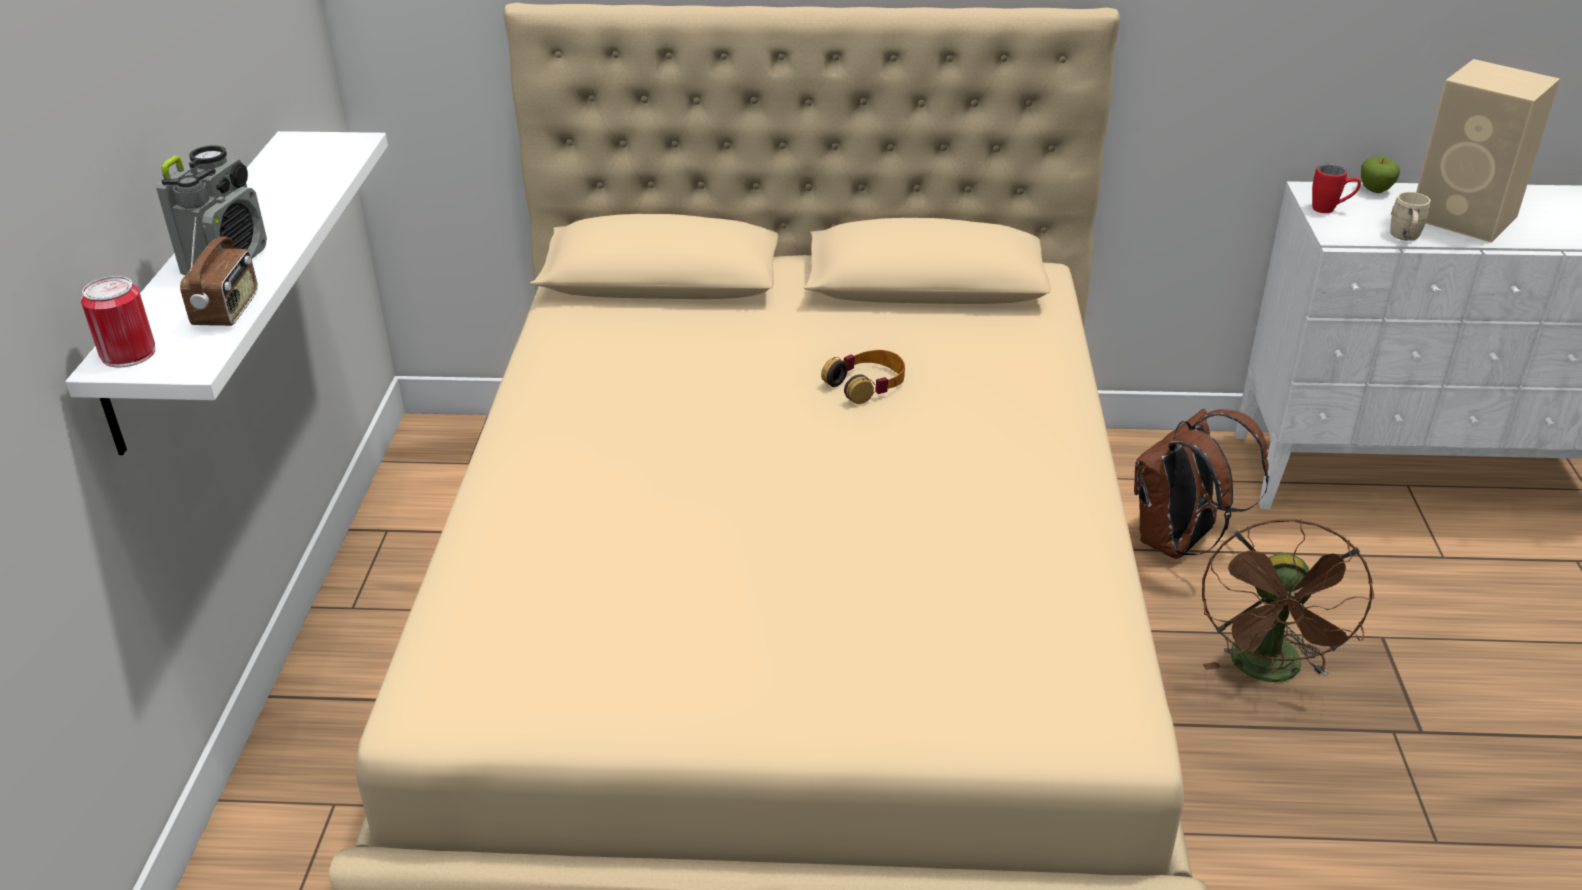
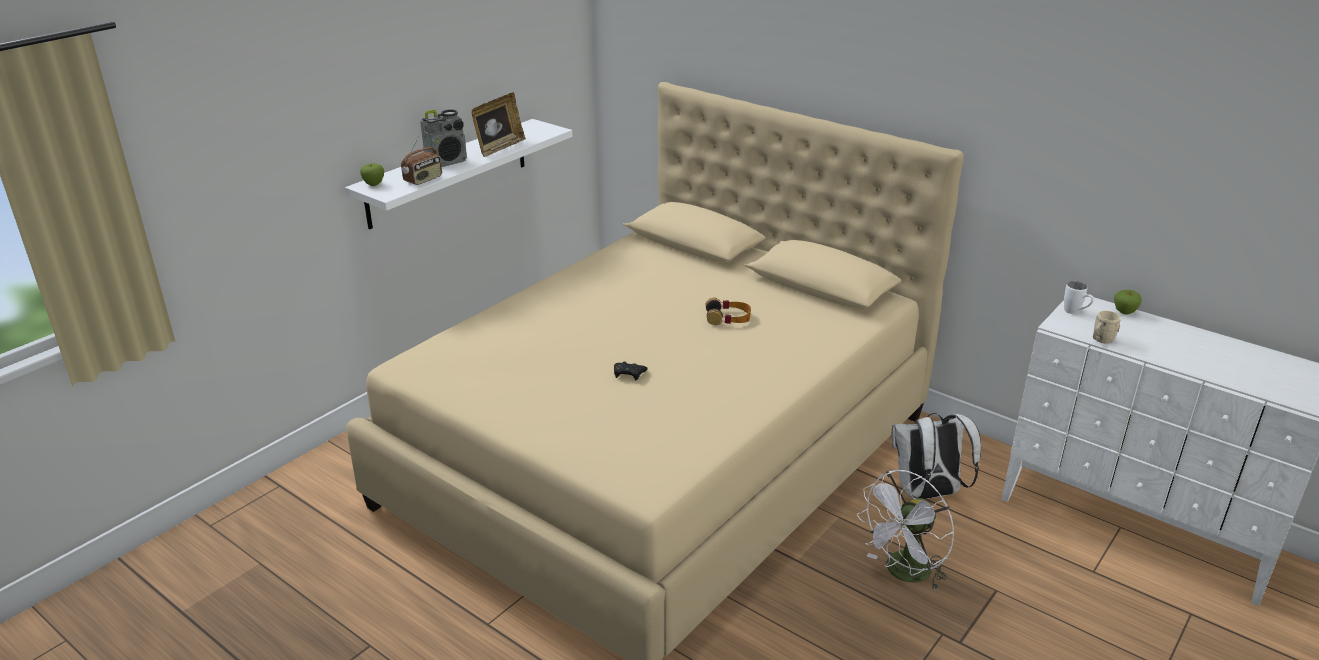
camera: 35 degrees right, 5 degrees down
(128, 353) = (374, 184): can -> apple
(294, 202) = (499, 147): none -> picture frame
(839, 540) = (629, 373): none -> black game controller
(1178, 543) = (927, 494): brown backpack -> white backpack
(1269, 671) = (903, 574): brown fan -> white fan
(1330, 209) = (1075, 312): red mug -> white mug
(1466, 218) = (1162, 344): beige speaker -> none

